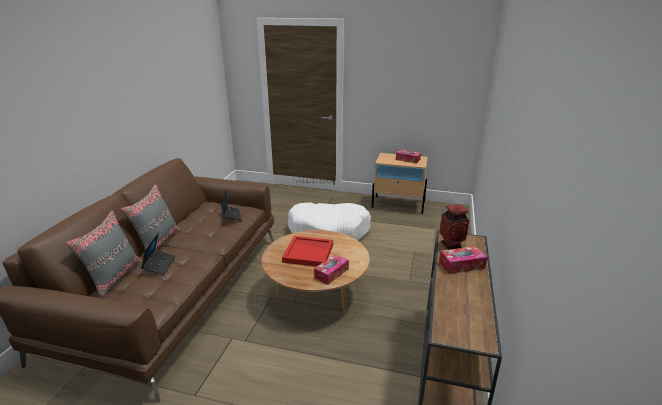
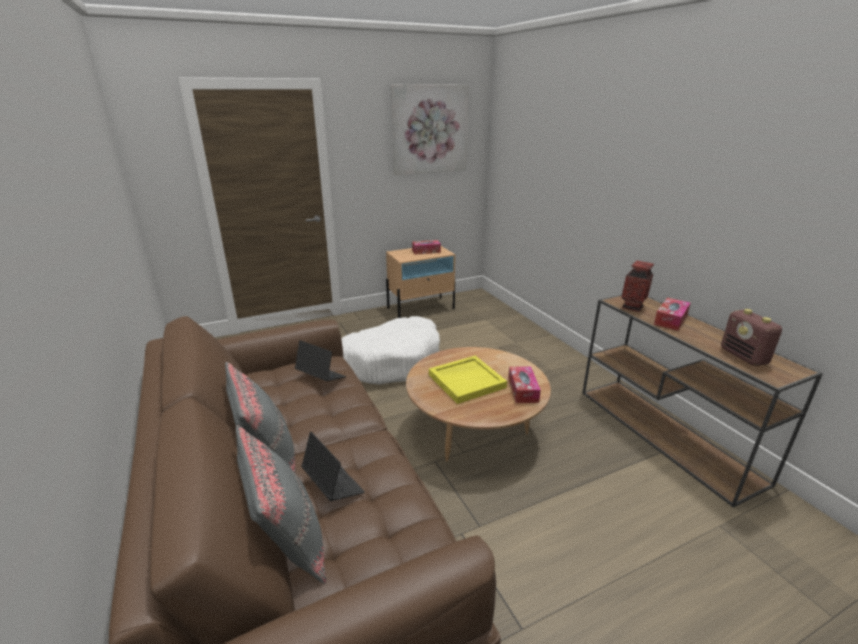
camera: 40 degrees left, 0 degrees up
(309, 253) = (467, 381): red tray -> yellow tray
(429, 61) = (429, 130): none -> picture
(458, 313) = (744, 357): none -> radio

